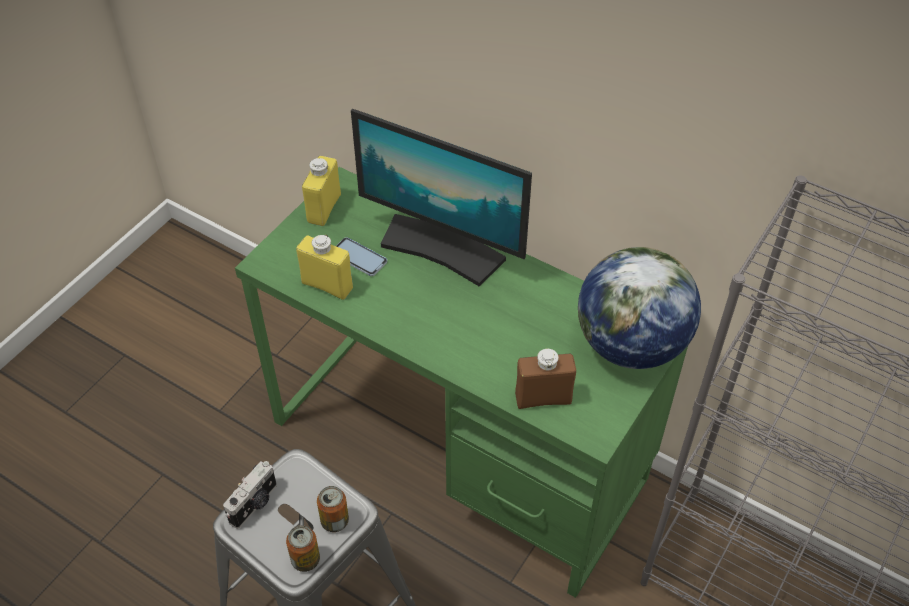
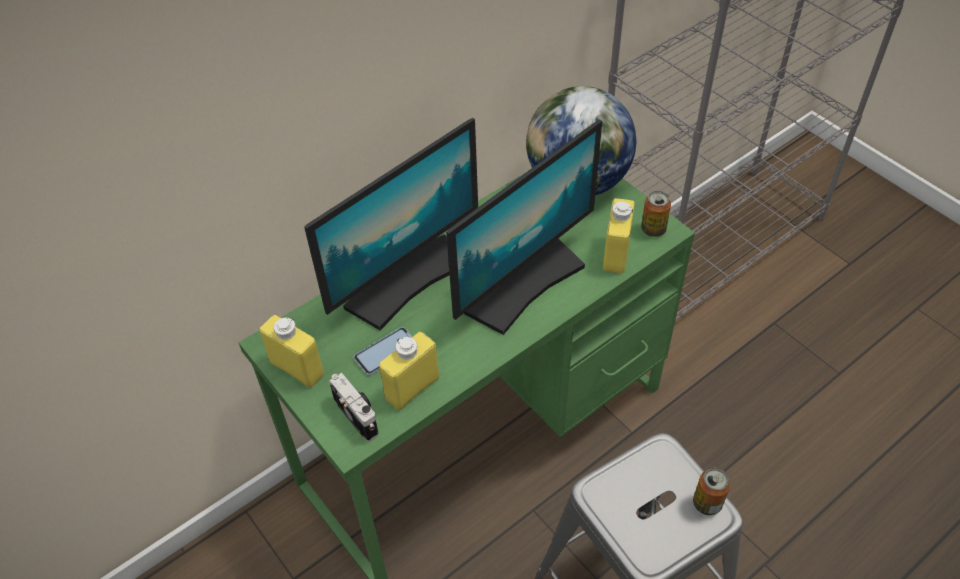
camera: 70 degrees left, 0 degrees up
(255, 504) = (632, 538): camera -> camera (358, 415)
(335, 521) = (669, 469): can -> can (653, 229)
(472, 332) = (523, 284): none -> monitor
(543, 398) = (616, 254): brown bottle -> yellow bottle

